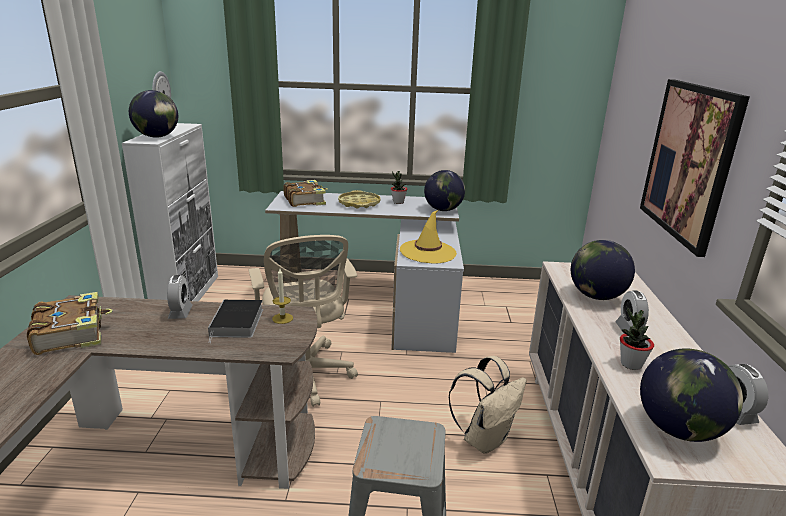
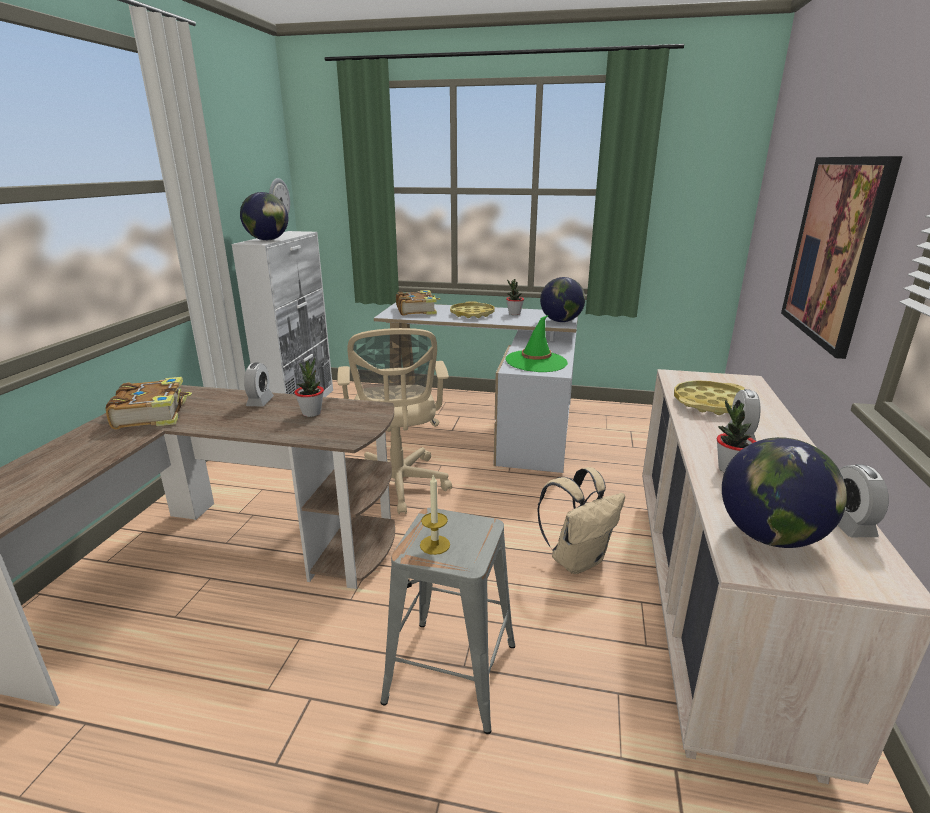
camera: 10 degrees right, 0 degrees up
(237, 323) = (311, 413): book -> potted plant
(282, 318) = (358, 411): candle -> candle (435, 545)
(428, 252) = (536, 362): yellow hat -> green hat
(596, 296) = (710, 403): globe -> yellow tray

